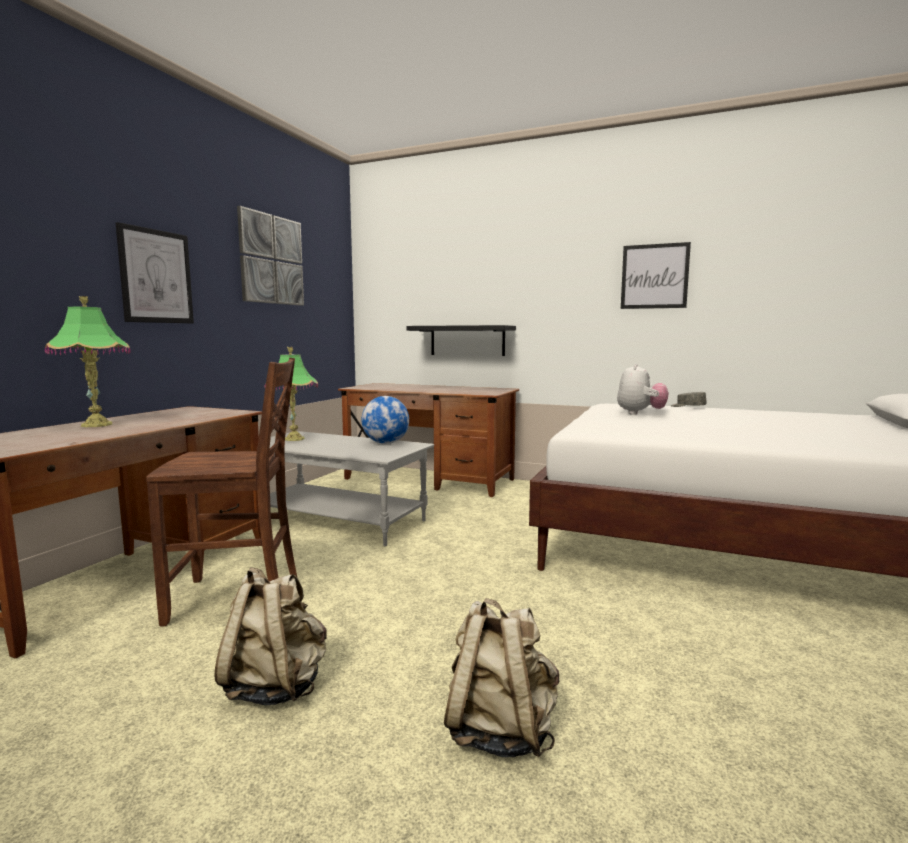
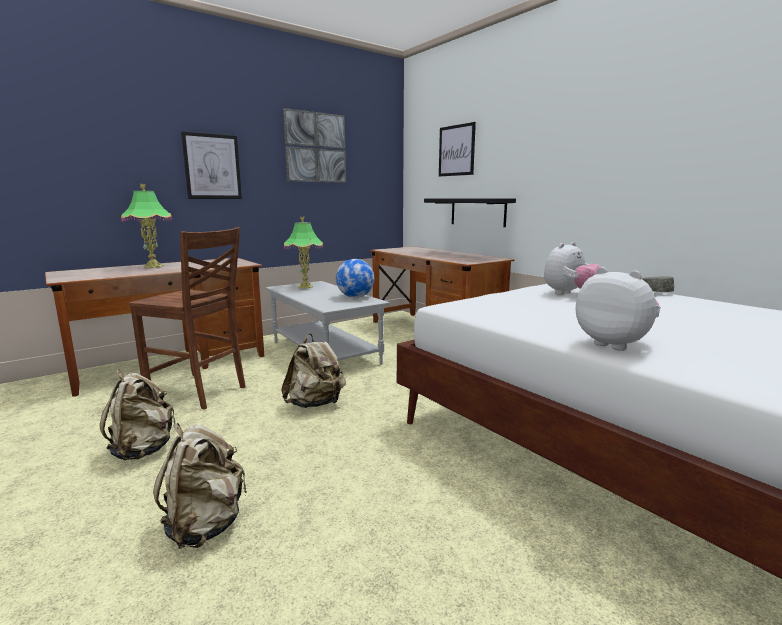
camera: 30 degrees right, 5 degrees up
(416, 575) = (315, 404): none -> beige backpack
(654, 276) = (649, 143): picture -> picture (456, 150)
(777, 443) = (614, 344): none -> plush toy

